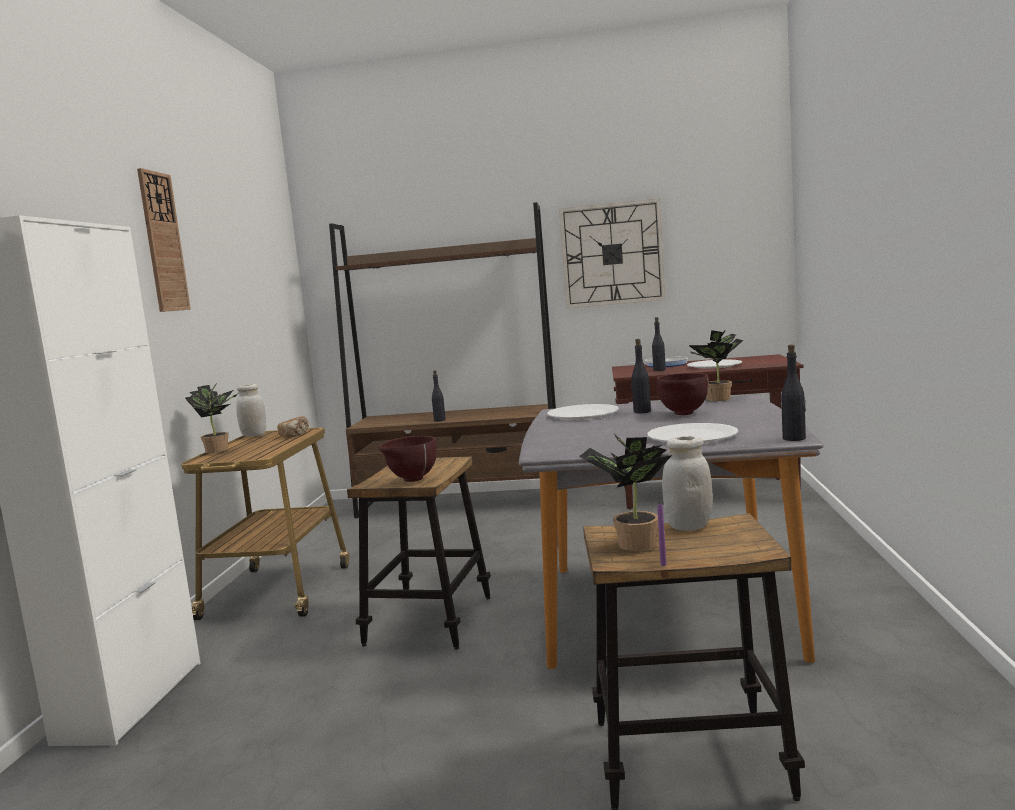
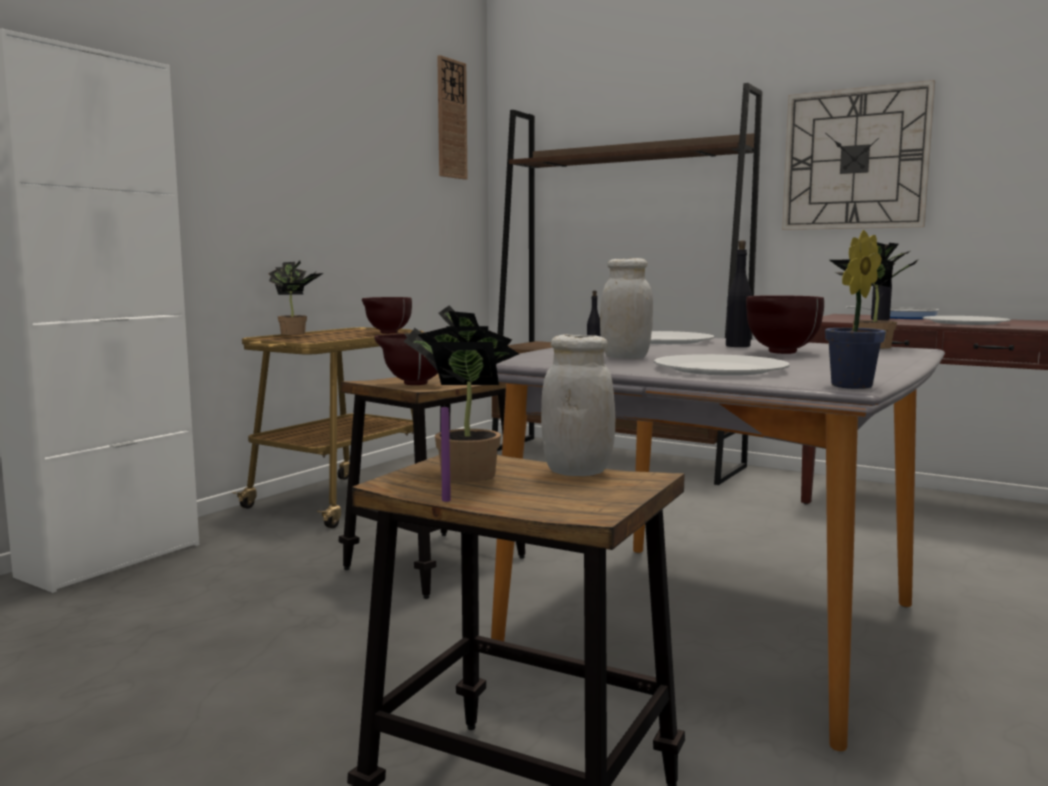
camera: 25 degrees right, 0 degrees up
(163, 242) = (273, 104): wall clock -> wall clock (451, 119)
(254, 435) = (353, 328): white jar -> white jar (625, 357)
(295, 435) = (387, 333): bread -> brown bowl
(794, 438) = (848, 386): black bottle -> potted plant

